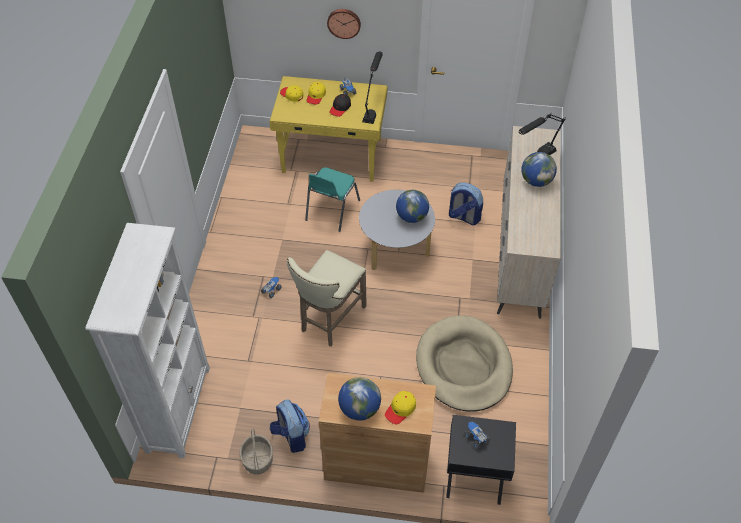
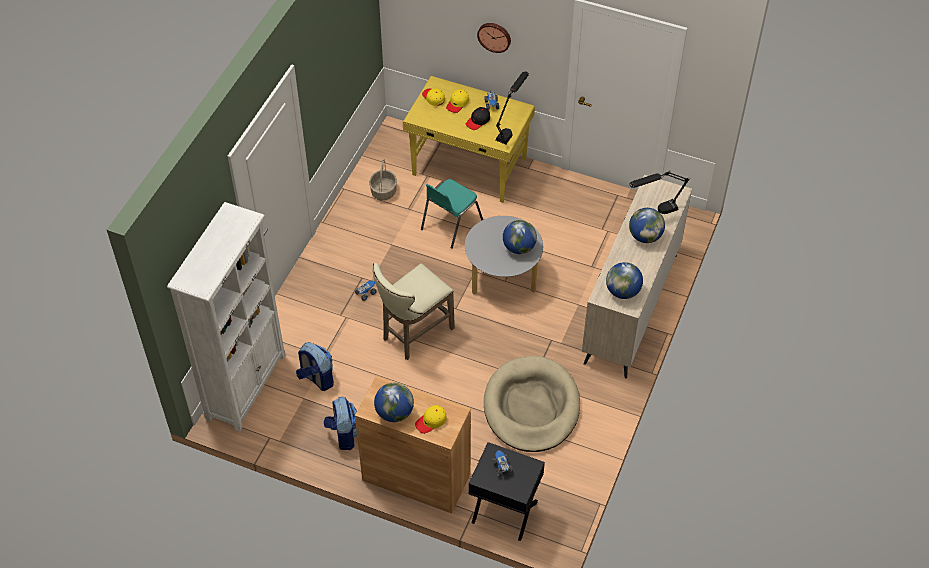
camera: 15 degrees right, 0 degrees up
(257, 459) = (306, 448): basket -> basket (383, 191)
(463, 217) = (584, 259): backpack -> backpack (316, 378)
(536, 236) = (622, 291): none -> globe

